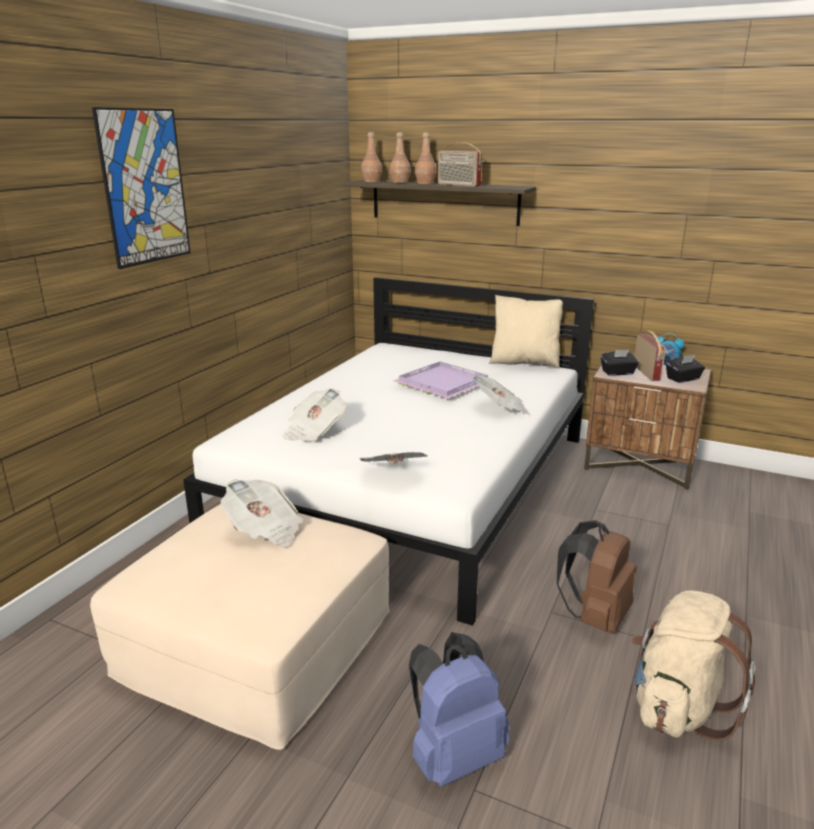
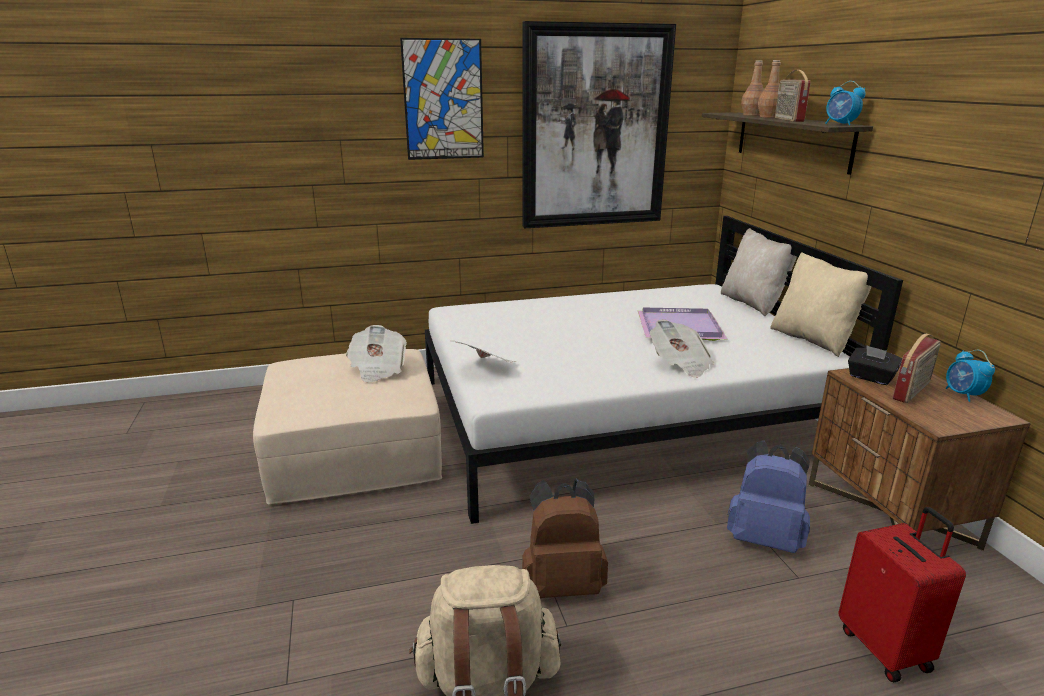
camera: 50 degrees right, 0 degrees up
(271, 206) = (595, 128): none -> picture
(314, 431) = (509, 324): newspaper -> none
(371, 181) = (730, 113): brown bottle -> none
(439, 349) = (753, 303): none -> beige pillow
(453, 755) = (318, 576): blue backpack -> blue backpack (764, 538)
(515, 186) = (840, 124): none -> alarm clock
(683, 379) = (948, 414): black tissue box -> none
(747, 535) = (885, 648): none -> red suitcase

